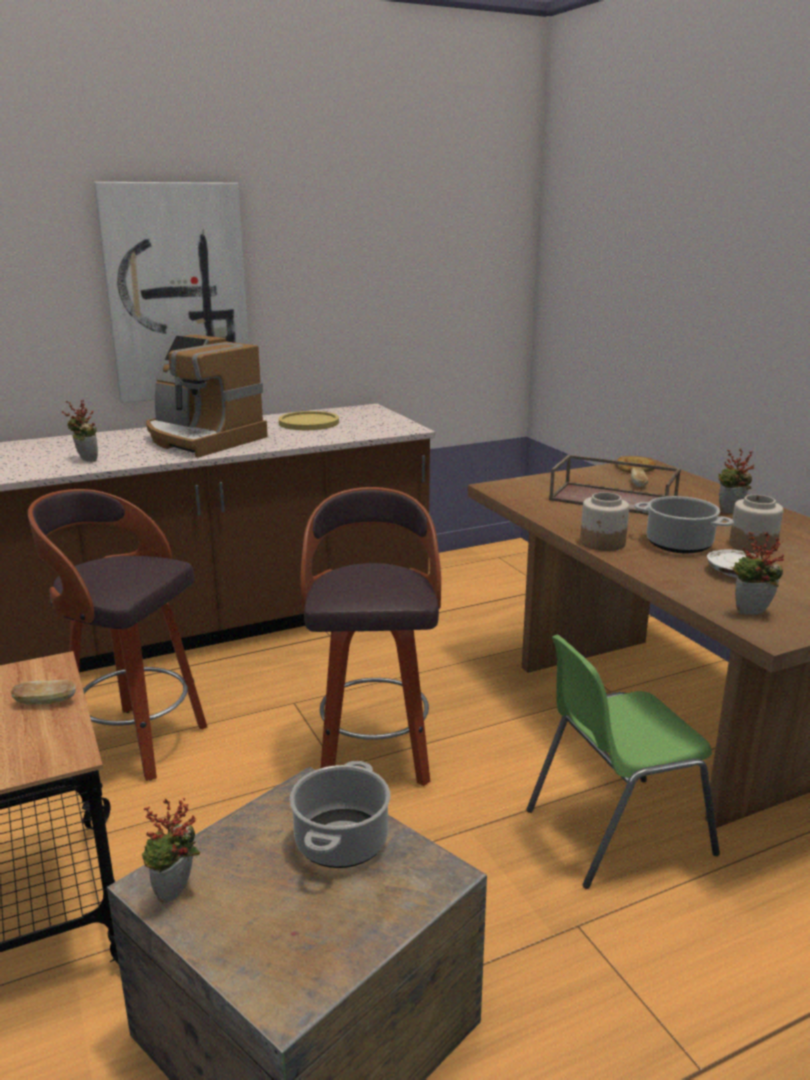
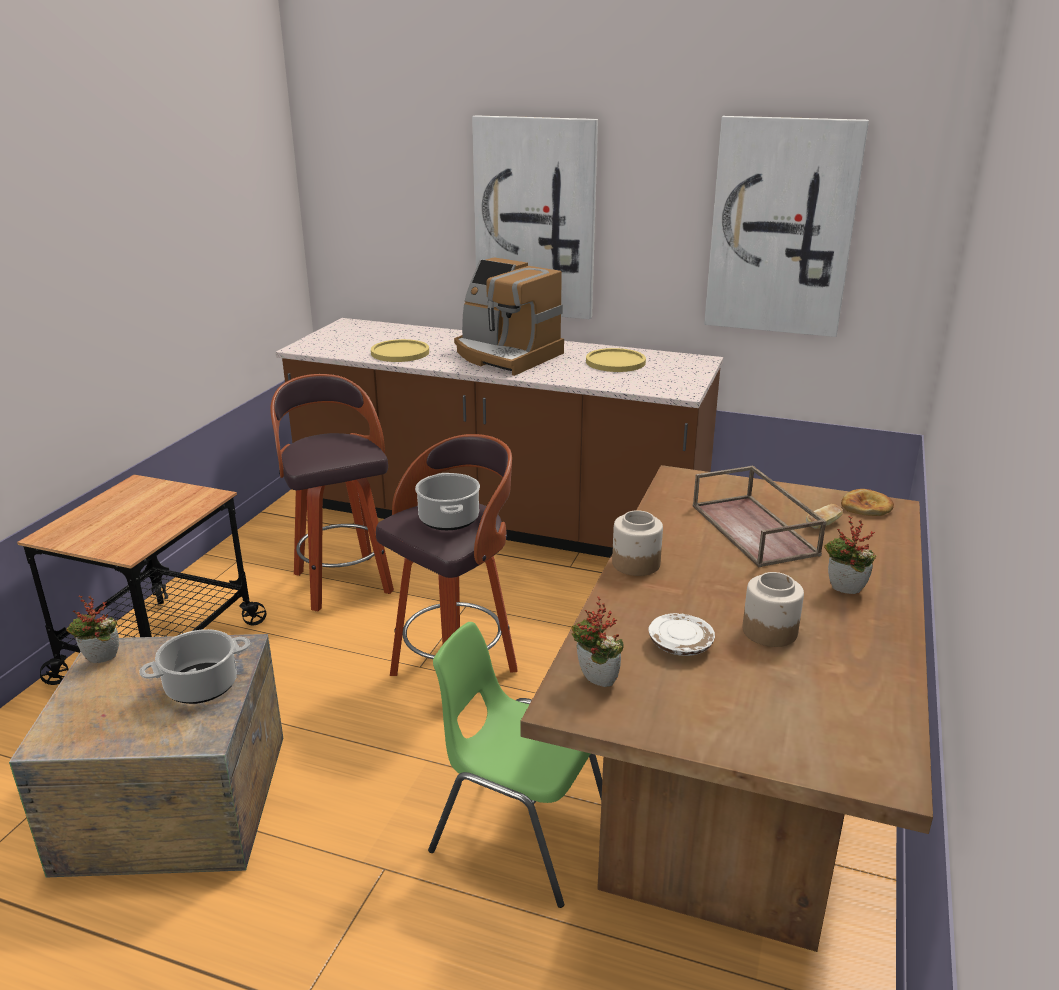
camera: 45 degrees right, 5 degrees up
(45, 702) = (171, 517): bread -> none
(85, 460) = (400, 352): potted plant -> yellow plate
(201, 439) = (505, 355): coffee machine -> coffee machine turned 45 degrees counterclockwise
(410, 277) = (781, 228): none -> picture
(680, 544) = (700, 597): cooking pot -> cooking pot (449, 520)

